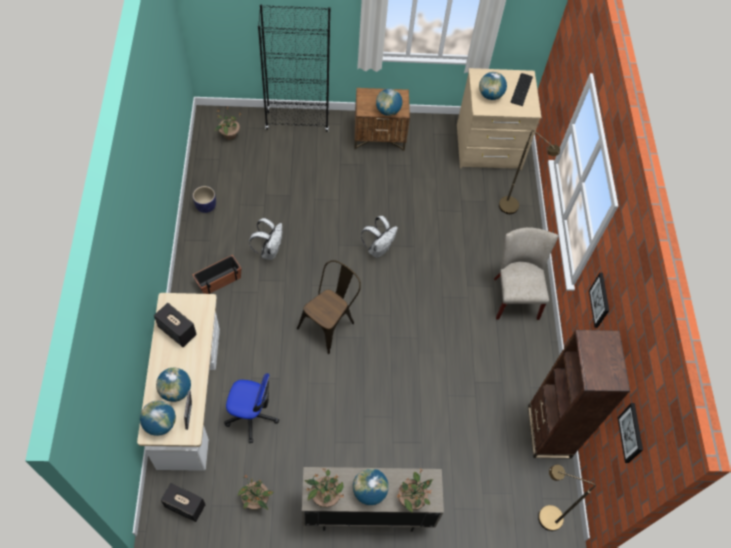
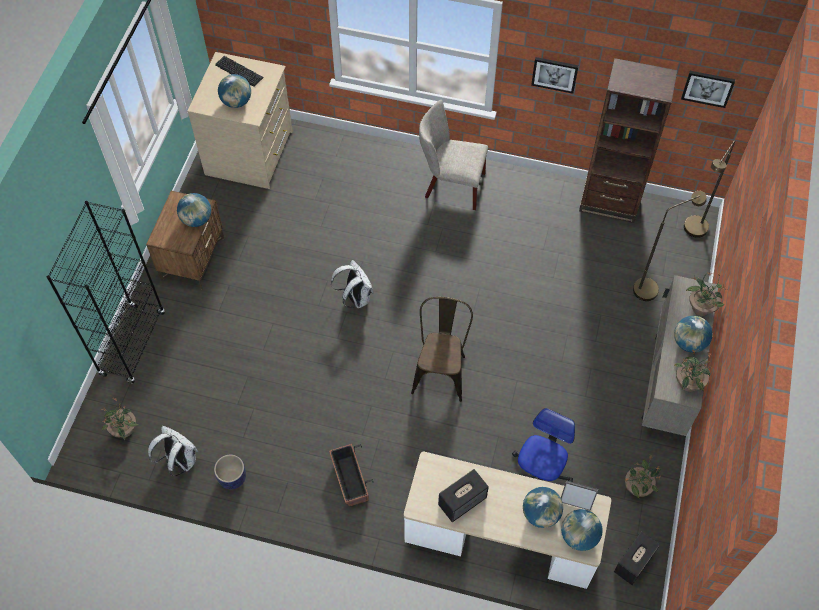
camera: 70 degrees left, 0 degrees up
(269, 251) = (324, 415): white backpack -> white backpack (179, 461)
(329, 323) = (441, 370): brown chair -> brown chair turned 45 degrees clockwise
(513, 209) = (342, 155): brown floor lamp -> brown floor lamp (651, 287)

